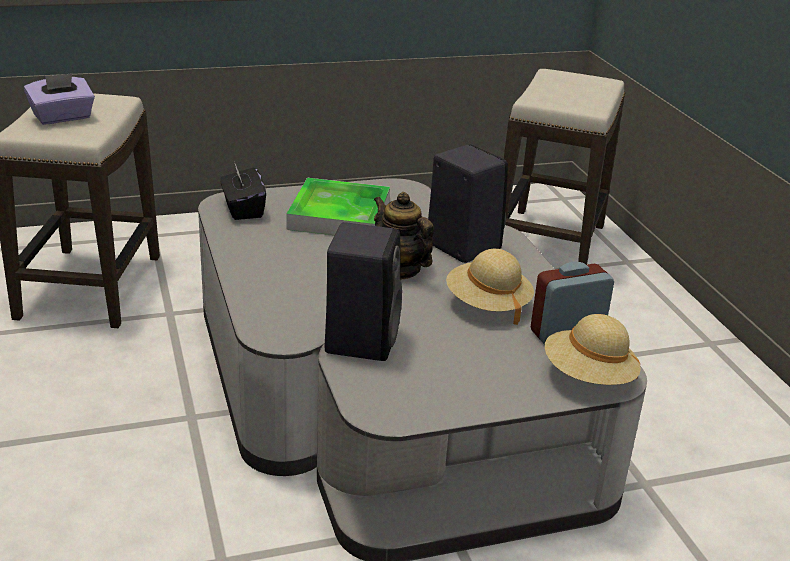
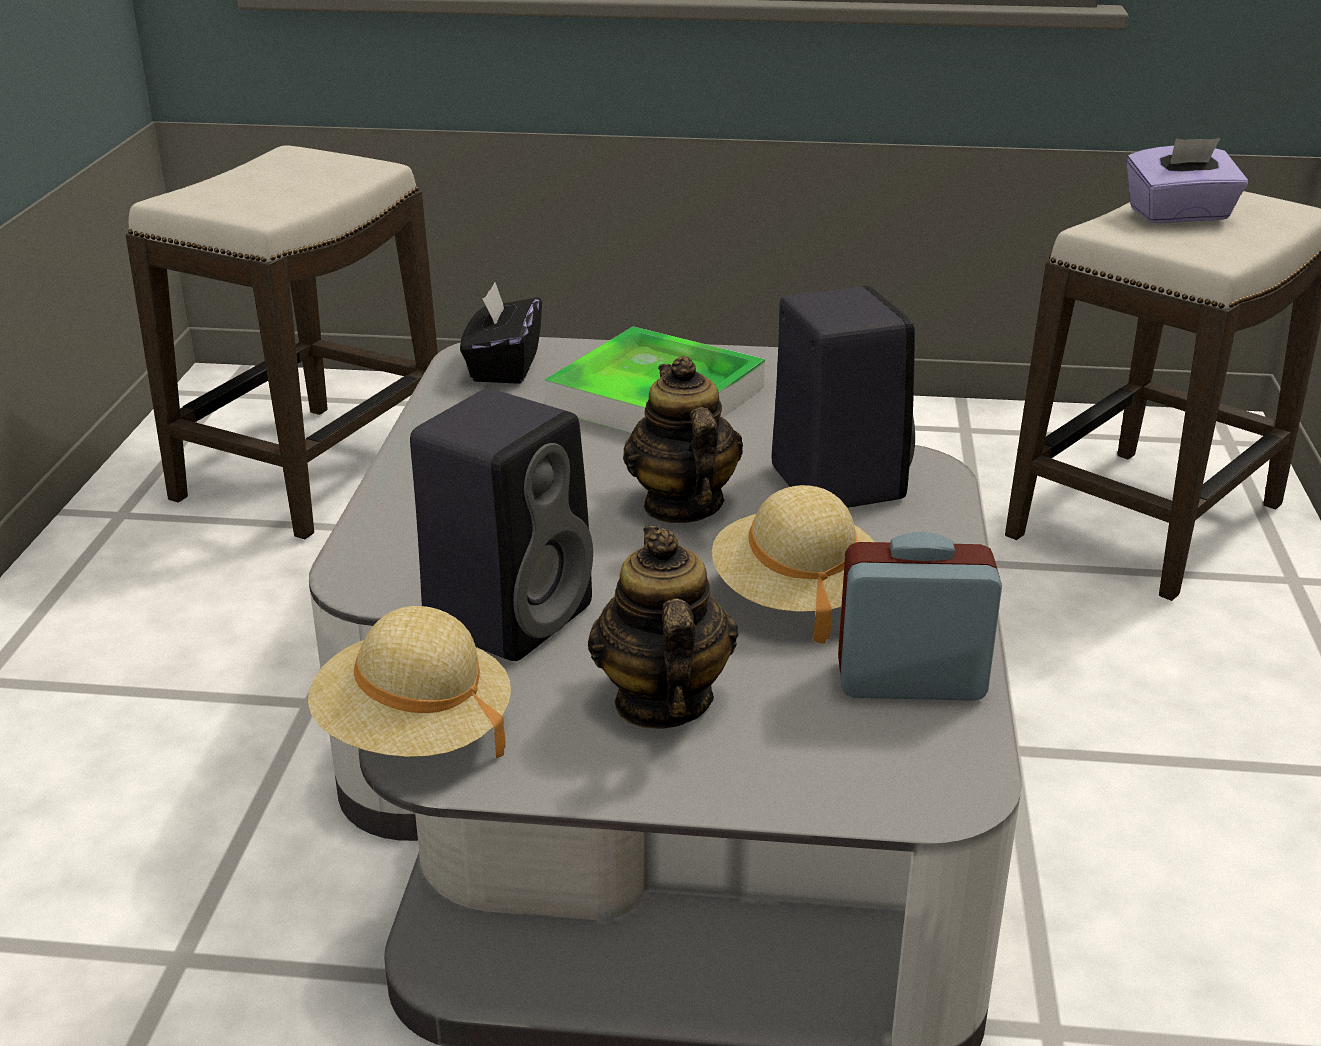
camera: 25 degrees right, 0 degrees up
(62, 117) = (262, 184): purple tissue box -> purple tissue box (1179, 215)
(467, 365) = (661, 701): none -> teapot
(588, 377) = (887, 775): beige hat -> beige hat (414, 732)

